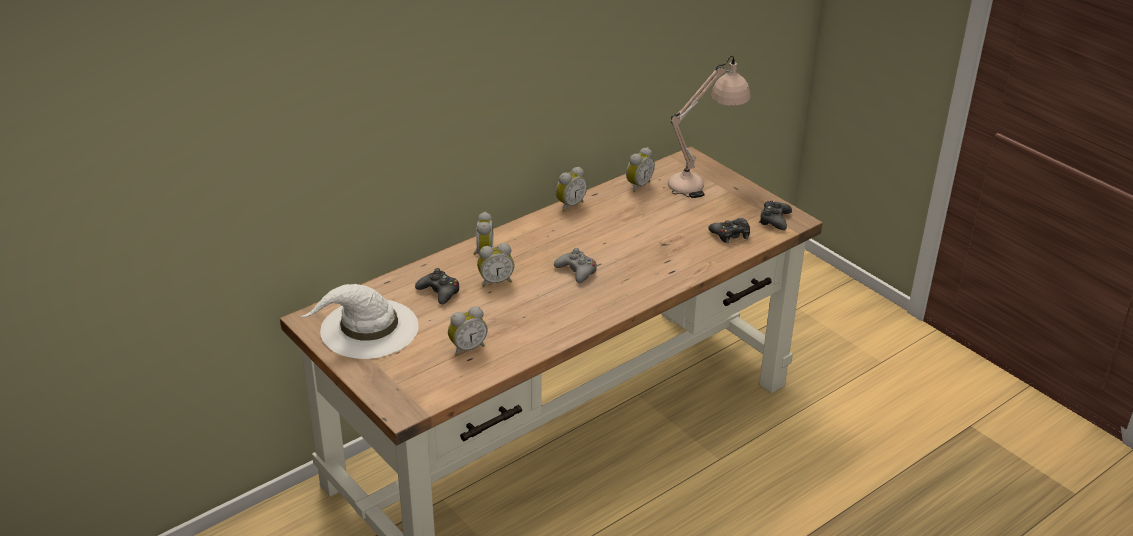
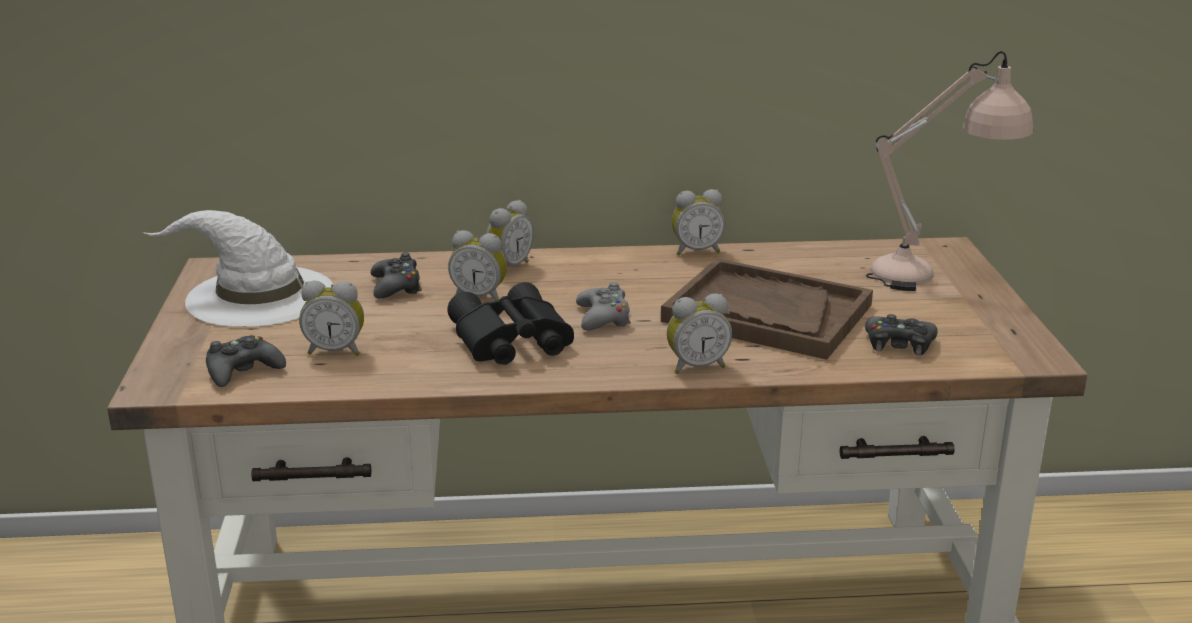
camera: 35 degrees right, 10 degrees down
(549, 305) = (509, 342): none -> black binoculars
(637, 185) = (824, 256): alarm clock -> alarm clock (696, 366)
(651, 237) = (766, 313): none -> brown tray
(774, 220) = (999, 348): black game controller -> black game controller (243, 371)

